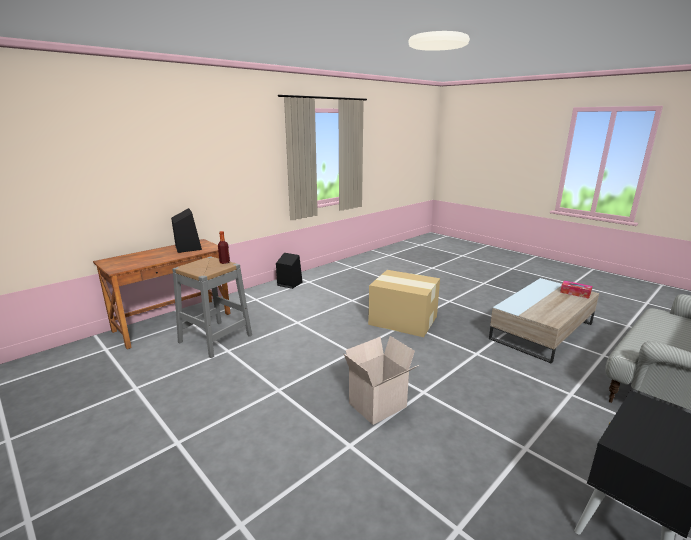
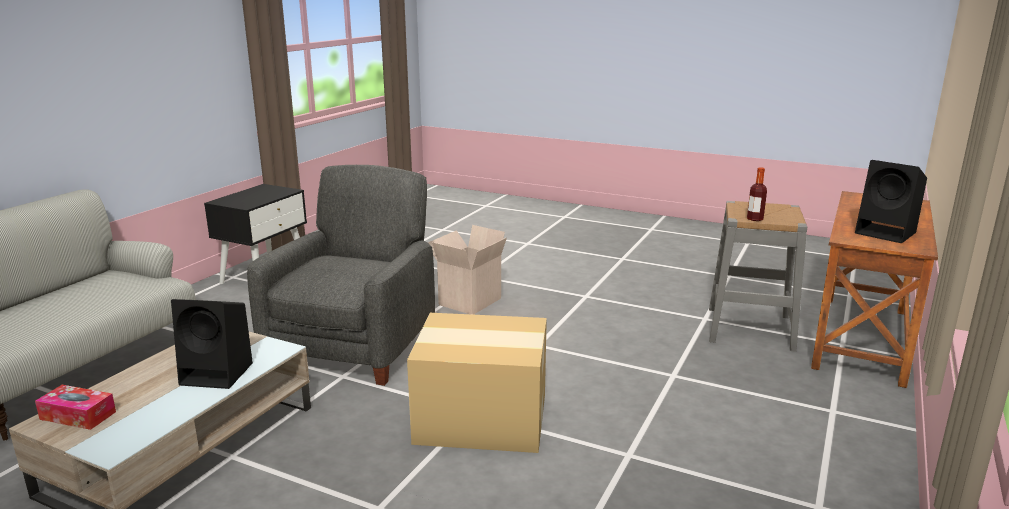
camera: 160 degrees right, 0 degrees up
(289, 284) = (852, 482): black speaker -> black speaker (219, 374)
(474, 375) = (354, 346): none -> grey armchair

